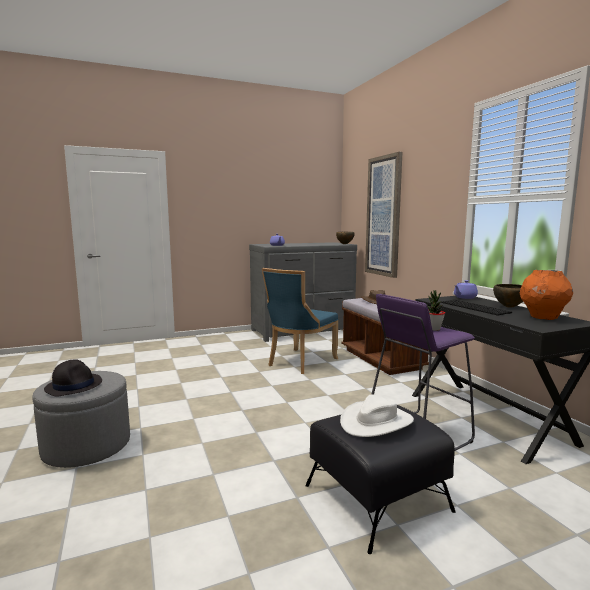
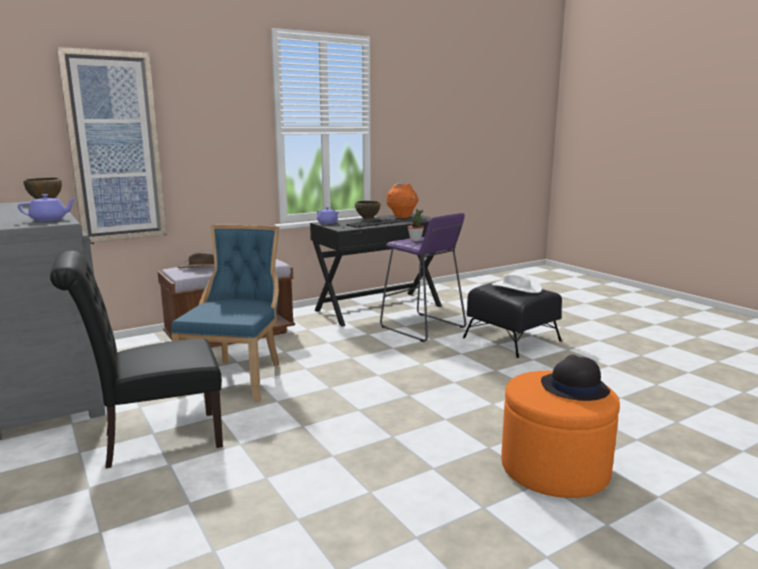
camera: 100 degrees left, 5 degrees up
(87, 446) = (554, 469): grey ottoman -> orange ottoman
(231, 350) = (154, 440): none -> black chair
(299, 362) = (237, 378): blue chair -> blue chair turned 105 degrees counterclockwise

